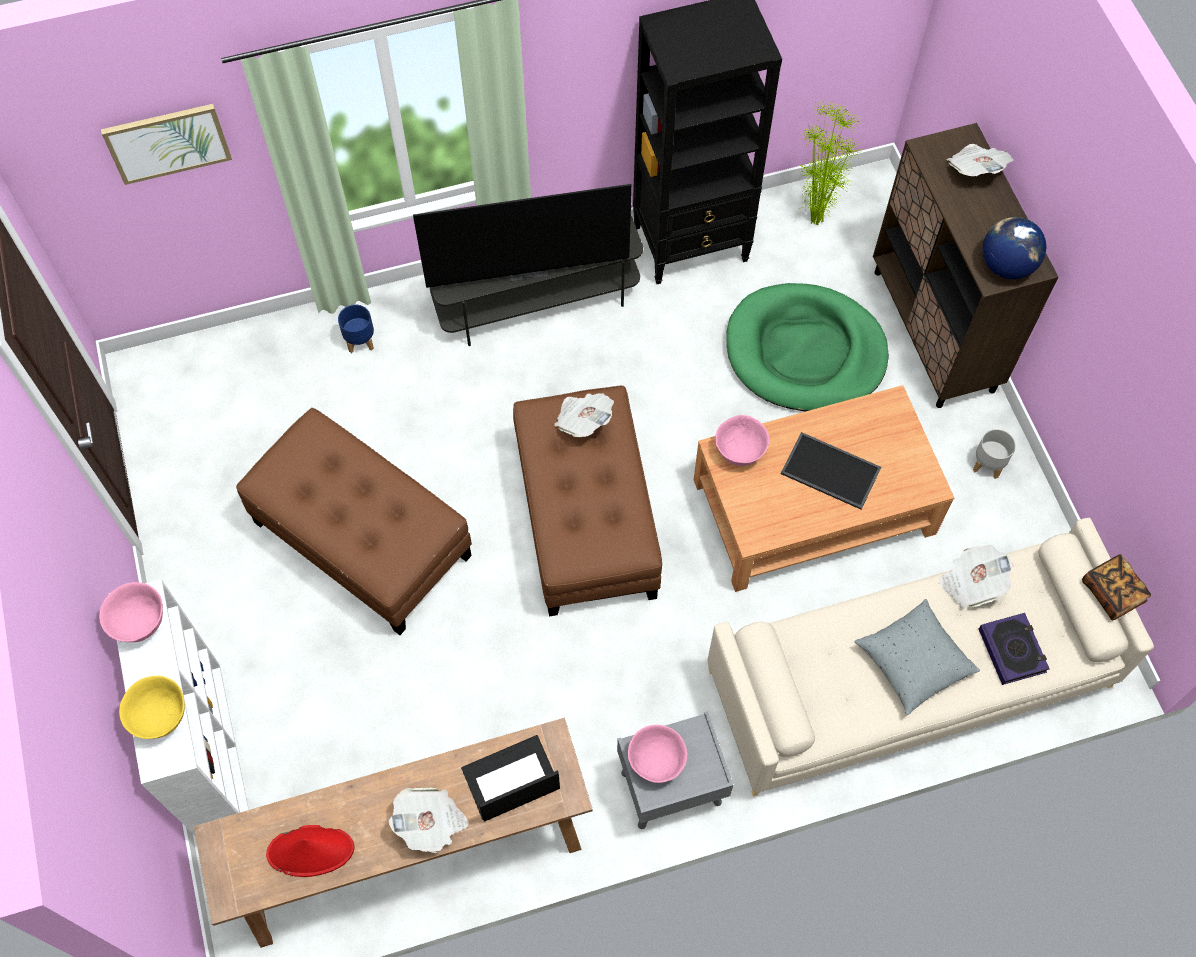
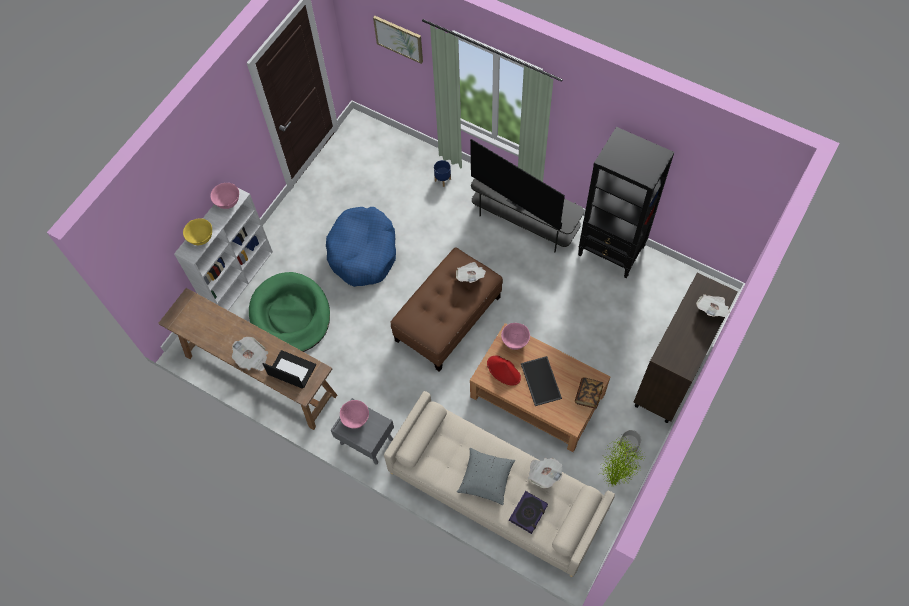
camera: 50 degrees right, 0 degrees up
(311, 851) = (209, 330): red hat -> red hat (504, 371)
(361, 540) = (363, 252): brown ottoman -> blue dog bed
(805, 352) = (606, 334): green dog bed -> green dog bed (290, 315)
(813, 220) = (674, 286): potted plant -> potted plant (612, 480)
(1006, 265) = (675, 357): globe -> none
(1112, 592) = (585, 528): book -> book (588, 395)

